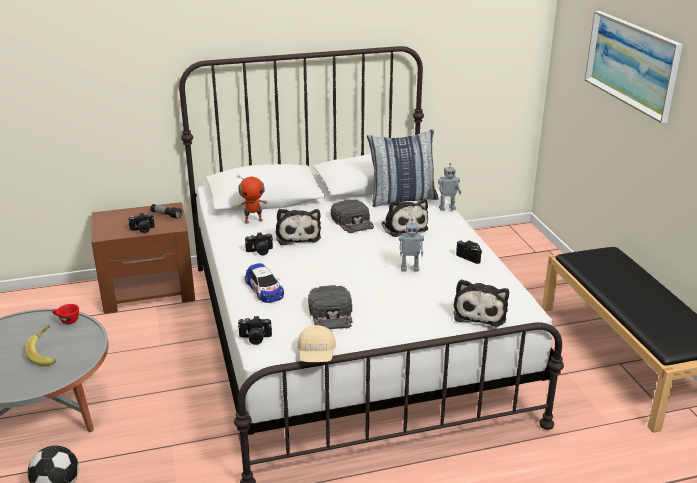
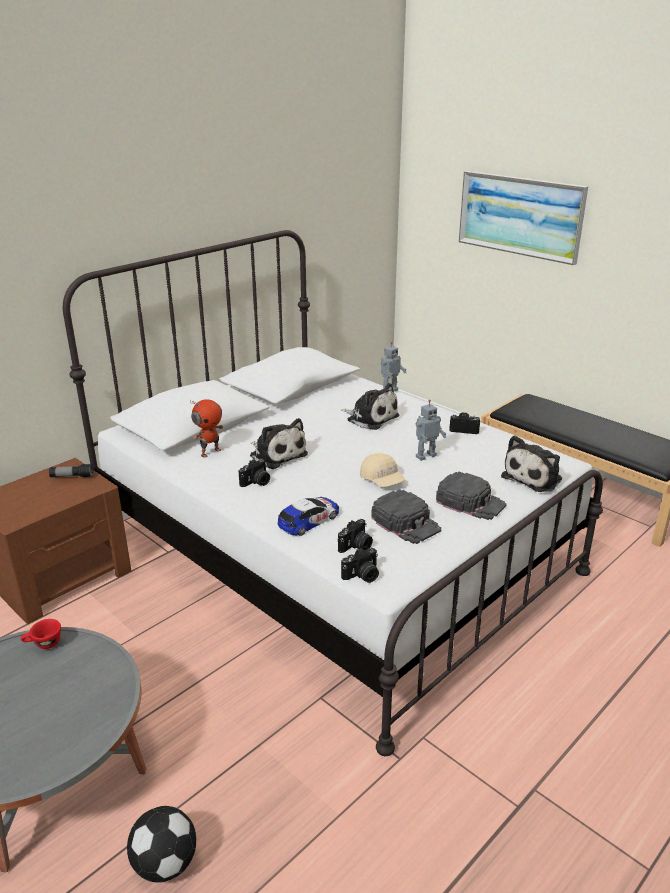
camera: 30 degrees left, 0 degrees up
(47, 354) = (58, 697): banana -> none
(142, 230) = (60, 501): camera -> camera (356, 546)
(264, 289) = (309, 520): toy car -> toy car turned 75 degrees counterclockwise
(316, 354) = (443, 569): beige cap -> beige cap (382, 480)
(352, 221) = (316, 425): black cap -> black cap (471, 502)
(402, 199) = (337, 392): pillow -> none
(480, 312) = (534, 477): plush toy -> plush toy turned 60 degrees clockwise

